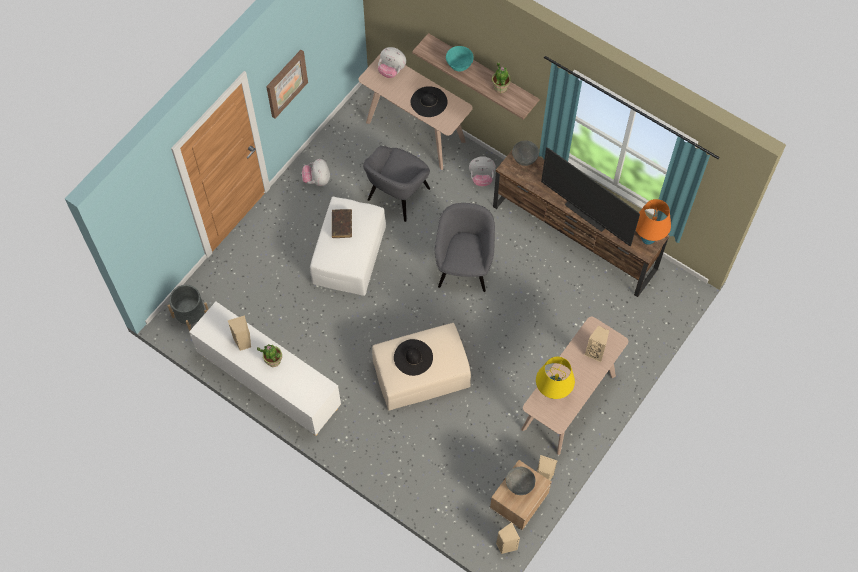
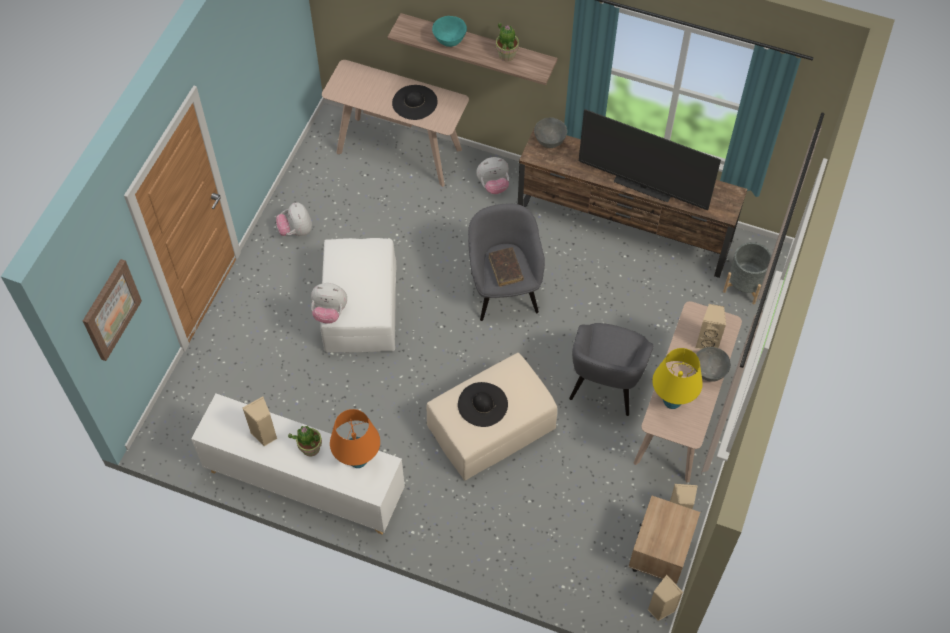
camera: 15 degrees left, 5 degrees down
(191, 316) = (182, 426): grey planter -> grey planter (744, 285)
(286, 83) = (241, 105): picture -> picture (110, 309)
(342, 225) = (347, 269): brown book -> brown book (505, 269)
(391, 70) = (359, 77): plush toy -> plush toy (329, 312)
(397, 195) = (399, 227): grey armchair -> grey armchair (606, 384)
(519, 485) = (663, 527): grey bowl -> grey bowl (709, 372)
(648, 239) = (724, 198): orange table lamp -> orange table lamp (358, 460)

